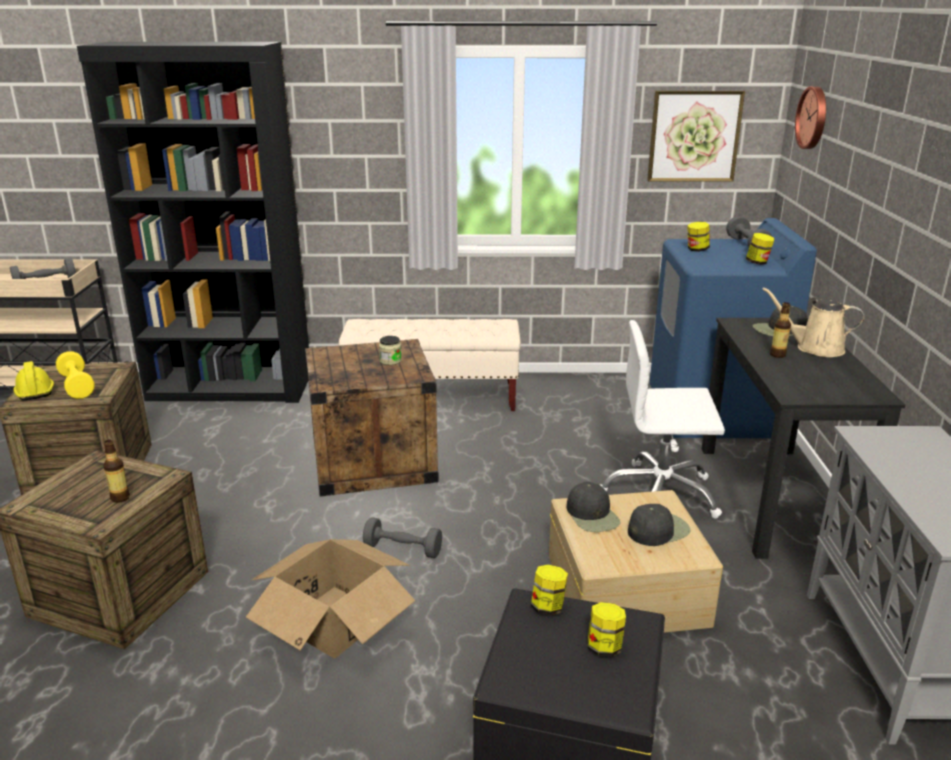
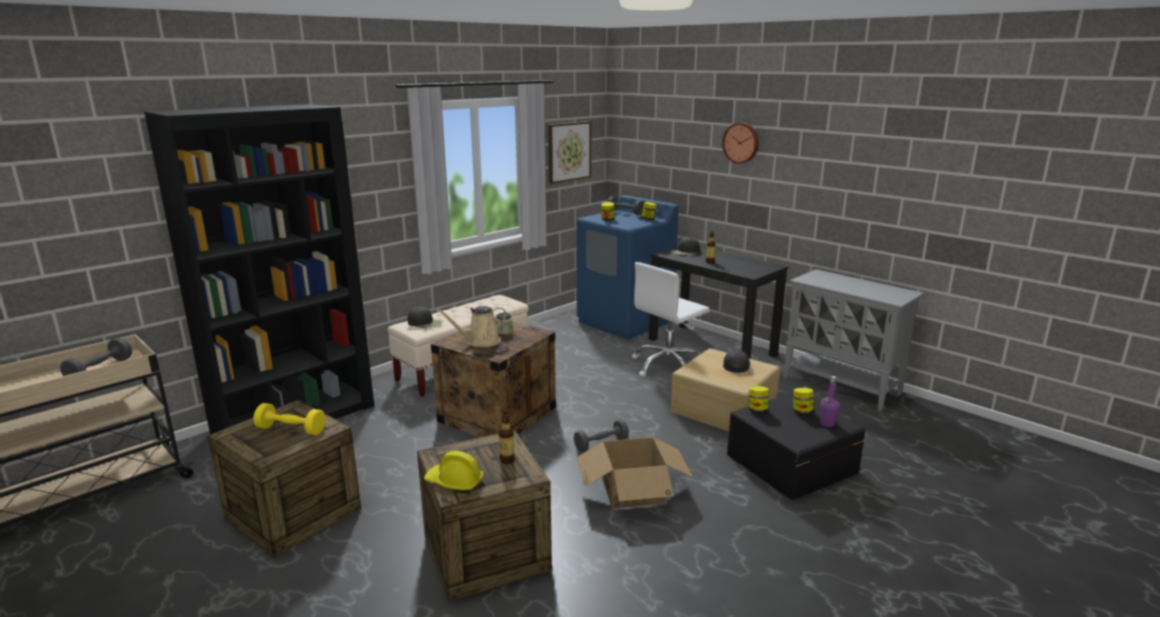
camera: 45 degrees left, 5 degrees down
(35, 390) = (259, 447): yellow hard hat -> yellow hard hat (454, 482)
(592, 515) = (702, 371): black cap -> black cap (425, 323)
(604, 687) = (827, 423): none -> purple bottle
(813, 118) = (644, 133): wall clock -> wall clock (741, 143)
(815, 348) = (716, 255): beige watering can -> beige watering can (480, 342)

